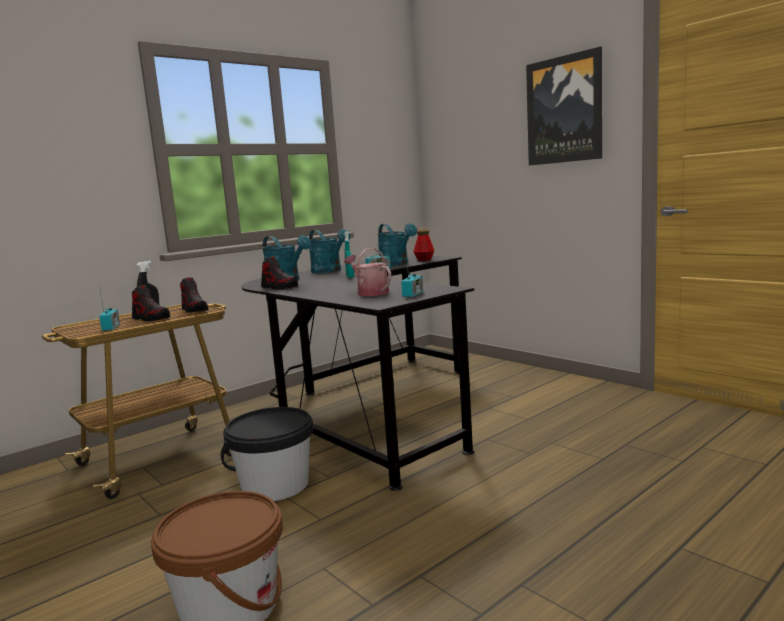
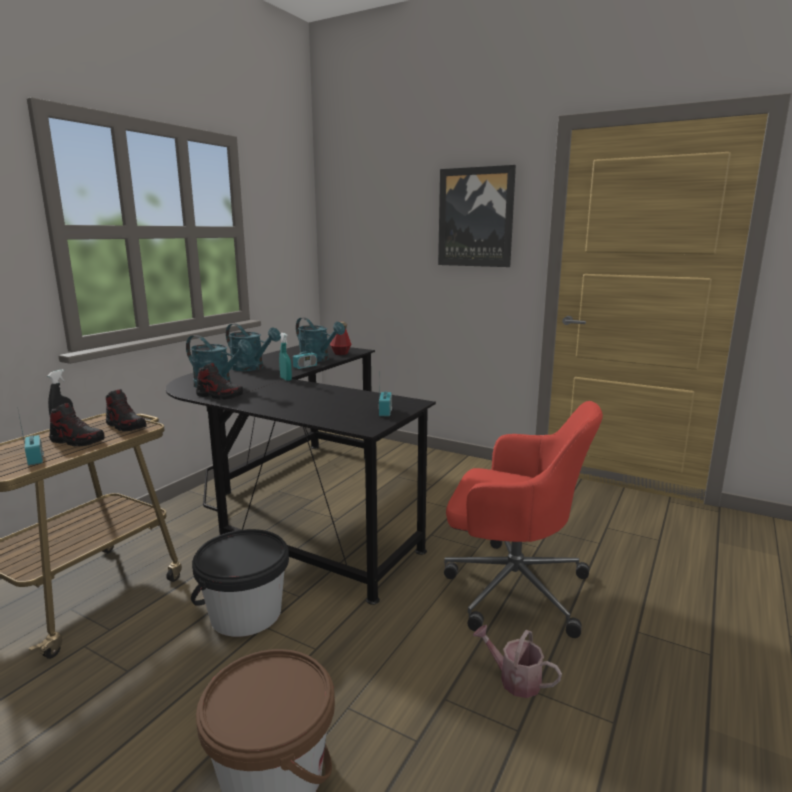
camera: 20 degrees left, 5 degrees up
(370, 292) = (335, 407): watering can -> watering can (514, 679)
(549, 491) = (511, 587): none -> red office chair

